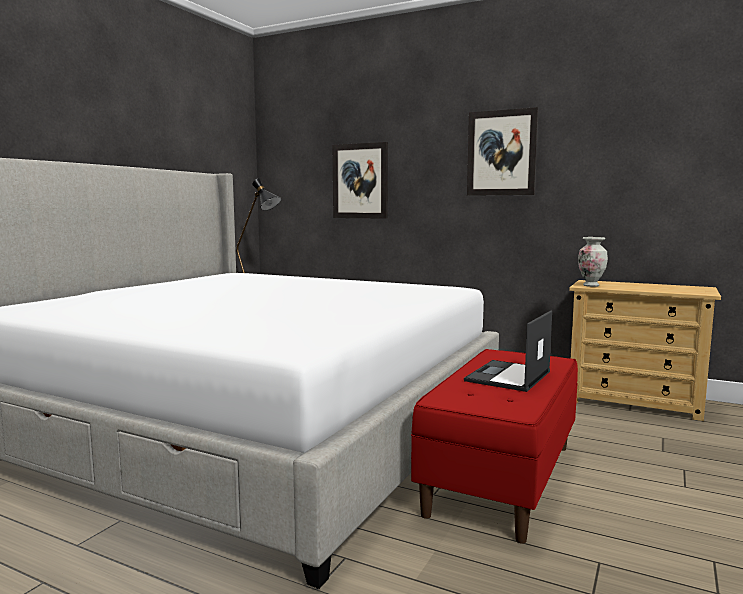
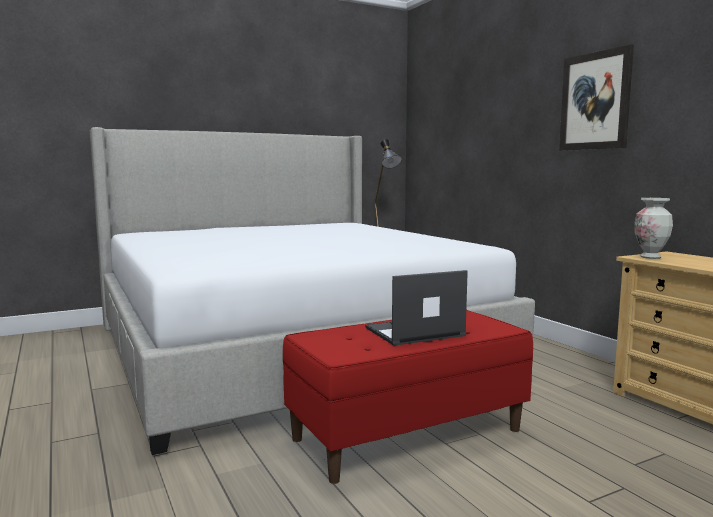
camera: 35 degrees right, 0 degrees up
(360, 181) = (475, 139): picture -> none

